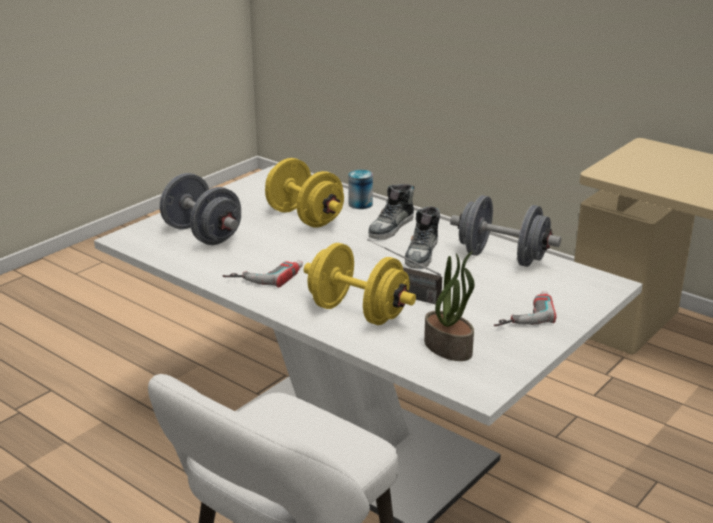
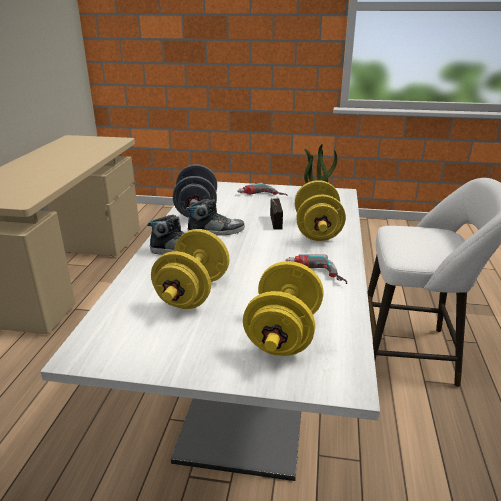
camera: 120 degrees left, 0 degrees up
(202, 234) = (283, 334): grey dumbbell -> yellow dumbbell
(360, 204) = (140, 276): can -> none

